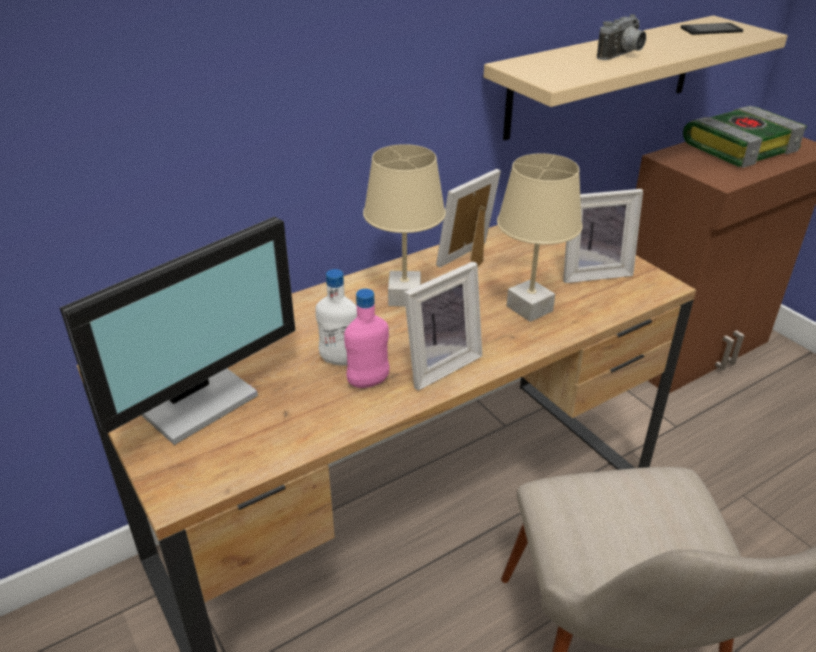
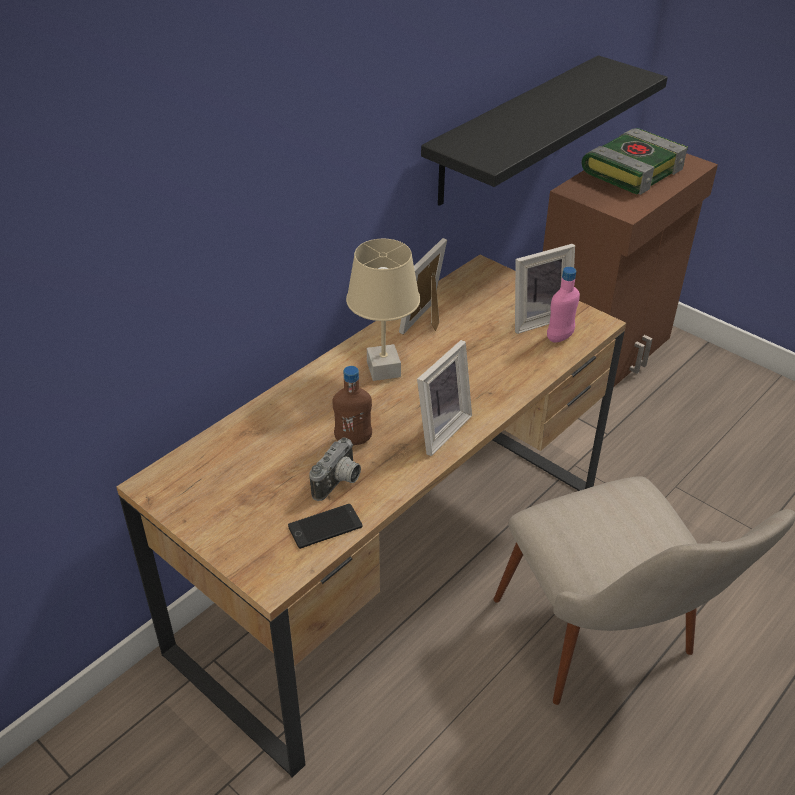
camera: 15 degrees left, 5 degrees up
(194, 398) = (243, 498): monitor -> none
(340, 360) = (353, 440): white bottle -> brown bottle
(368, 382) = (386, 456): pink bottle -> pink bottle (560, 337)
(528, 308) = (494, 363): beige table lamp -> none
(603, 76) = (514, 130): beige shelf -> black shelf
(622, 55) = (537, 120): camera -> camera (339, 483)
(711, 30) = (602, 77): phone -> phone (325, 526)

